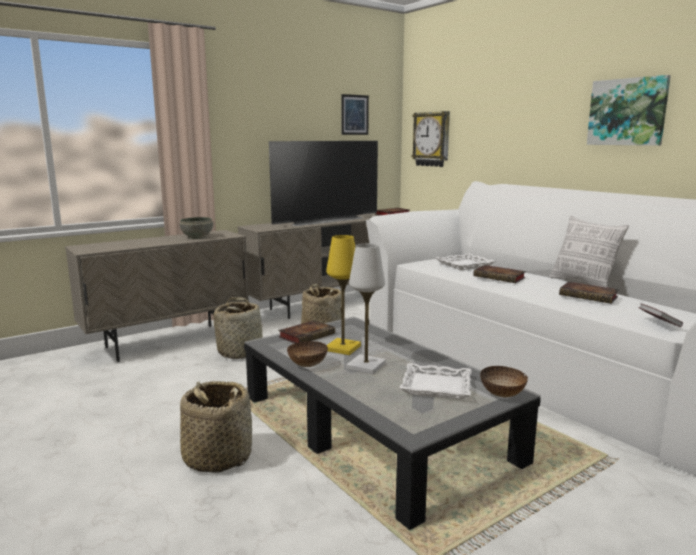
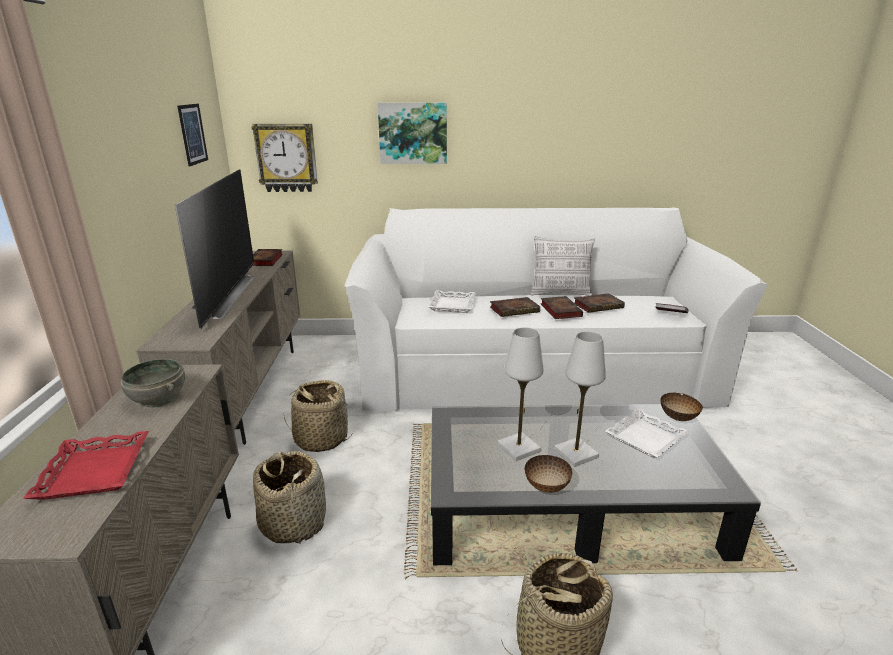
camera: 55 degrees left, 10 degrees up
(130, 244) = (95, 471): none -> red tray
(307, 335) = (459, 454): book -> book (559, 310)
(343, 348) = (519, 448): yellow table lamp -> white table lamp
(627, 112) = (532, 132): picture -> picture (413, 133)

